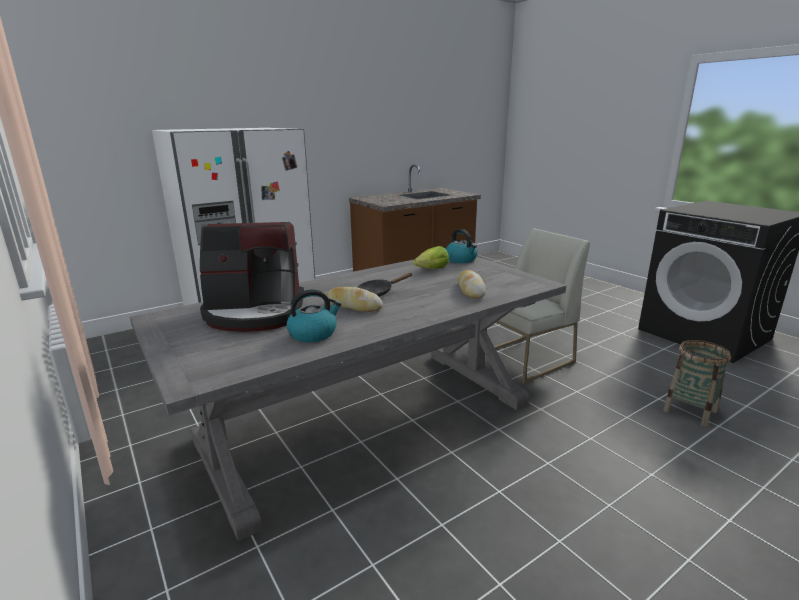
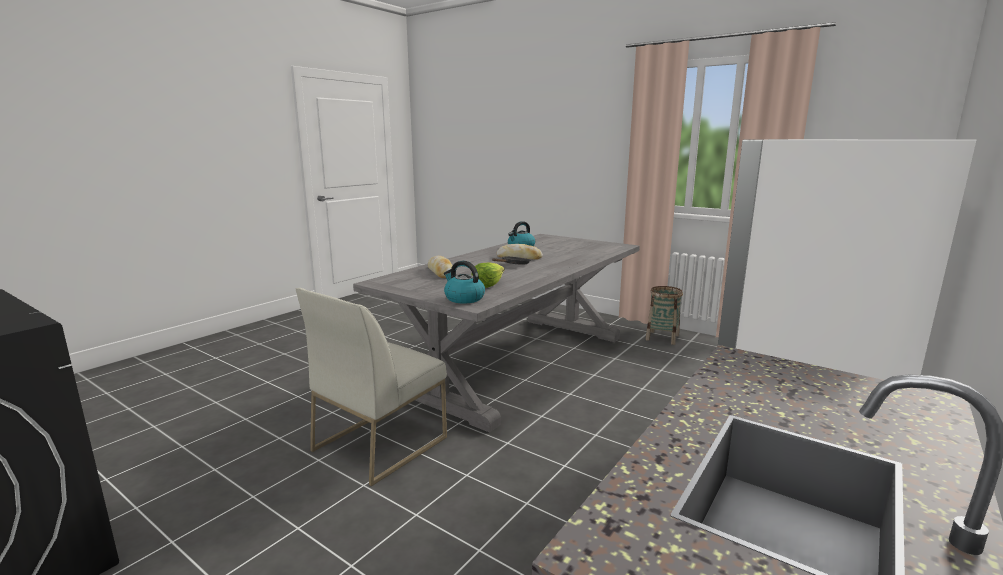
camera: 160 degrees right, 5 degrees down
(255, 313) = (572, 251): coffee machine -> none
(690, 411) = (226, 410): basket -> basket (662, 337)

